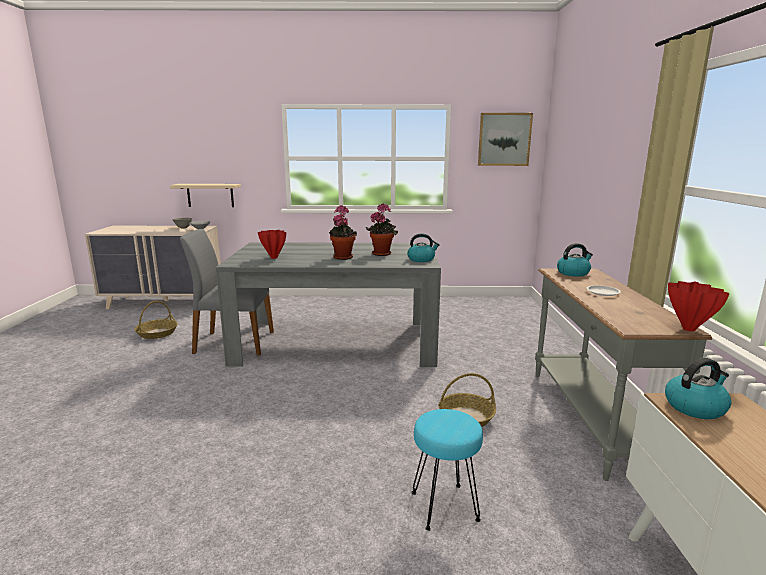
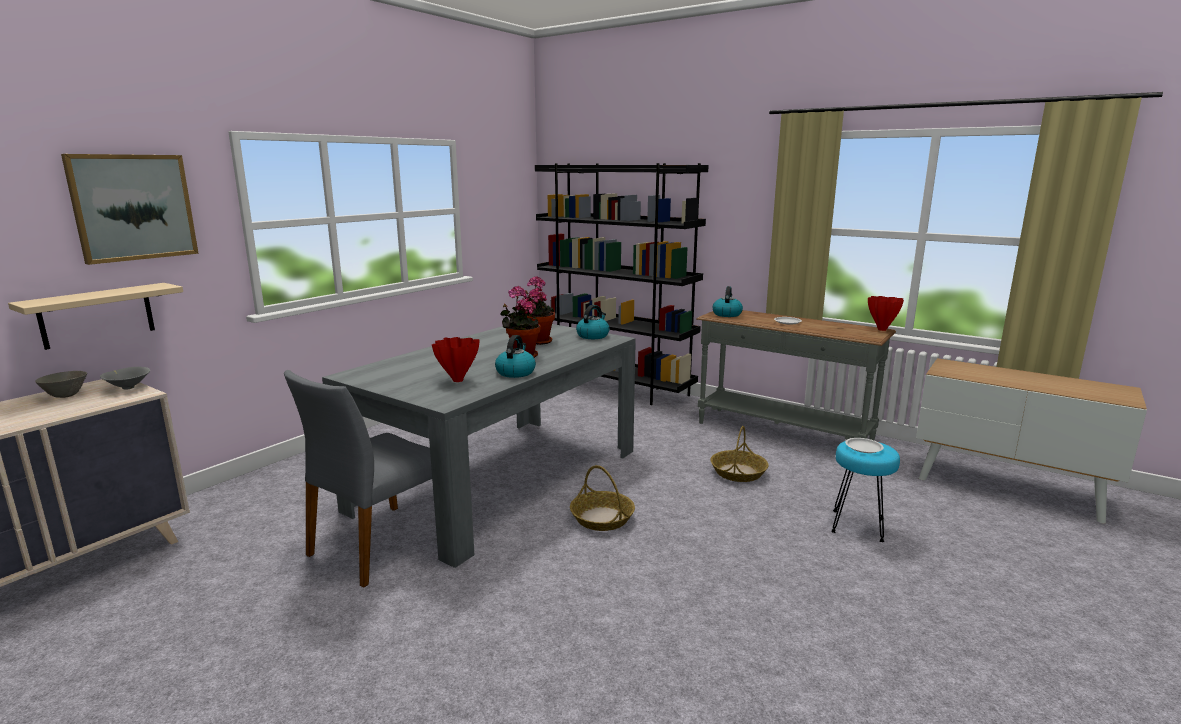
camera: 55 degrees left, 0 degrees up
(157, 333) = (207, 607): basket -> basket (601, 518)
(445, 421) = (863, 448): none -> white plate
(504, 139) = (505, 183): picture -> picture (133, 207)
(539, 328) = (615, 387): none -> black bookcase
(695, 407) = (951, 371): kettle -> kettle (515, 372)

